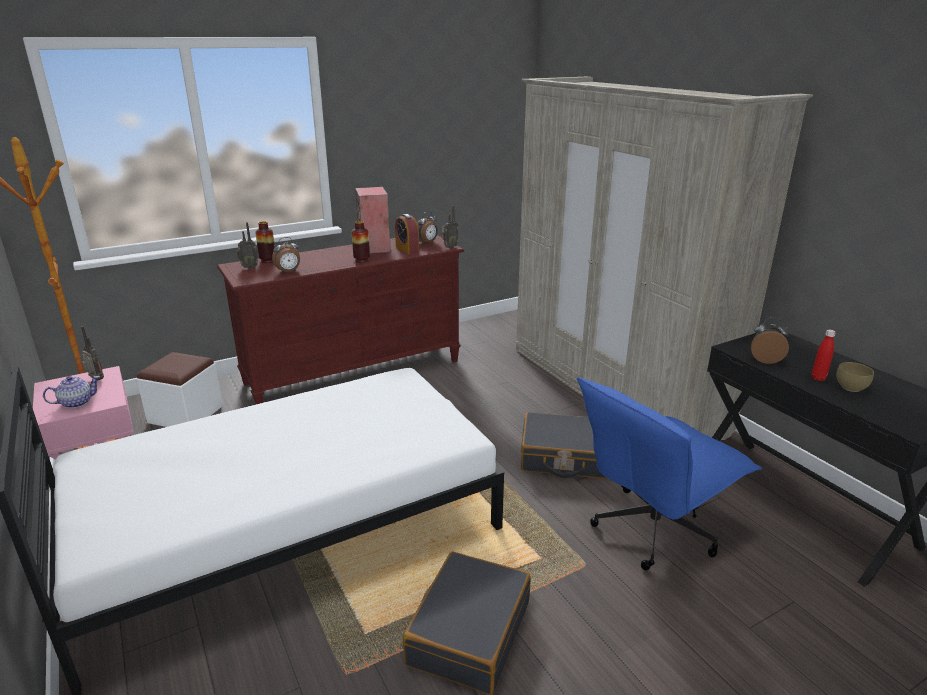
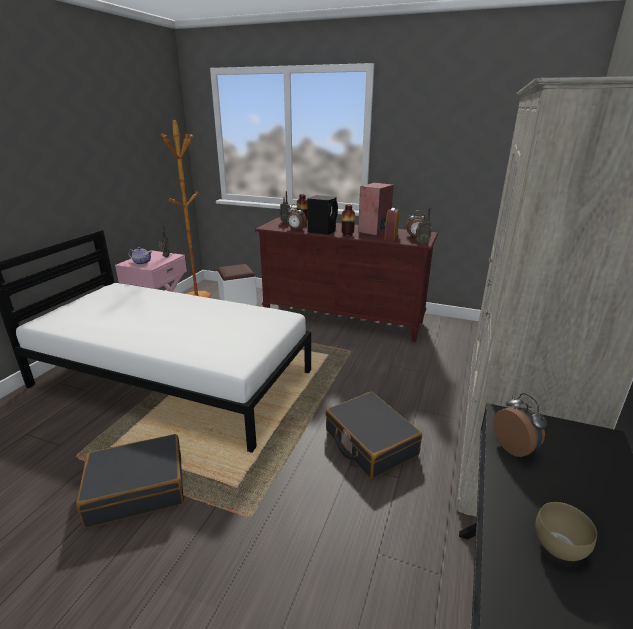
camera: 50 degrees right, 0 degrees up
(323, 264) = (322, 231): none -> black speaker
(655, 528) = (339, 541): blue office chair -> none
(818, 378) = (537, 505): red bottle -> none

